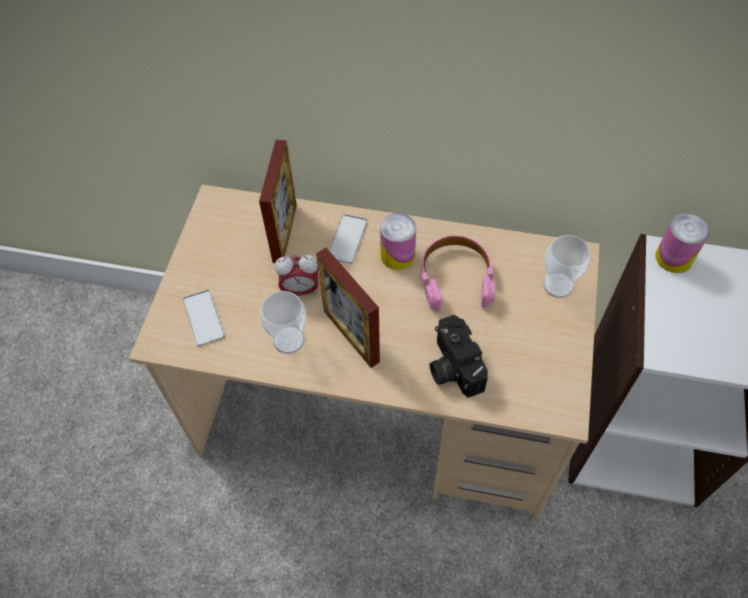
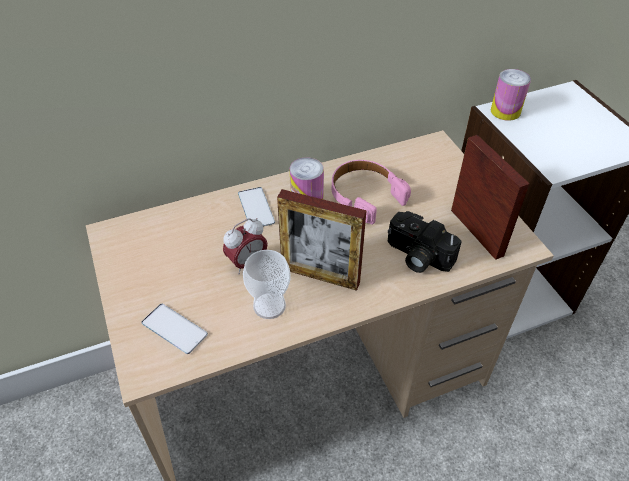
camera: 35 degrees left, 10 degrees down
(285, 233) = (197, 227): picture frame -> picture frame (476, 232)
(558, 285) = (441, 167): cup -> none

